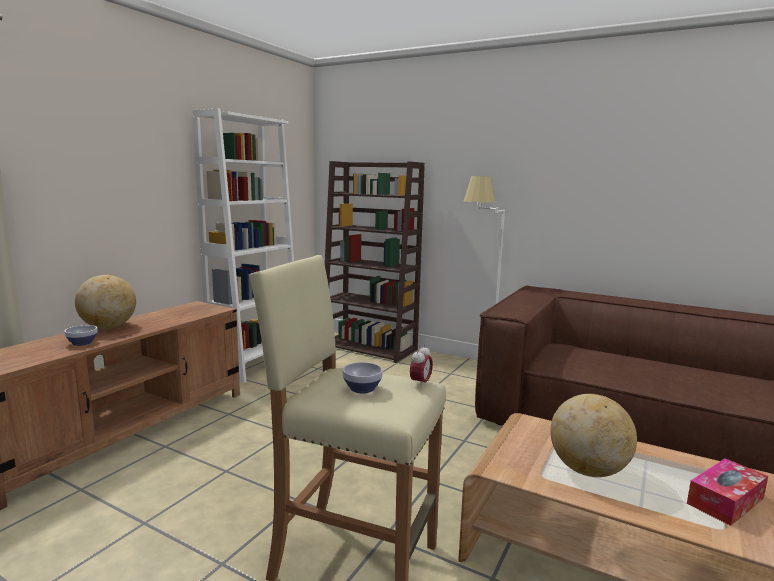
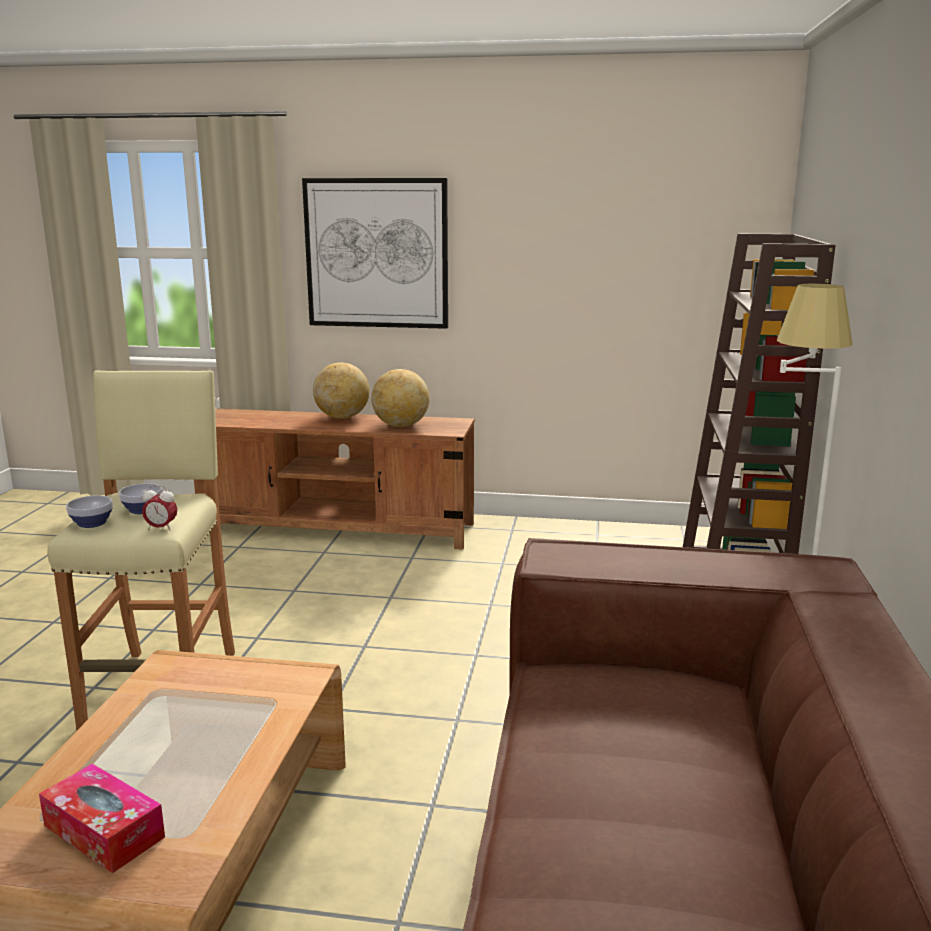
camera: 70 degrees right, 5 degrees up
(81, 343) = (290, 422): bowl -> bowl (92, 523)
(92, 173) = (376, 253): none -> picture
(256, 364) = (562, 532): white bookcase -> none
(588, 470) = (173, 720): globe -> globe (401, 426)

